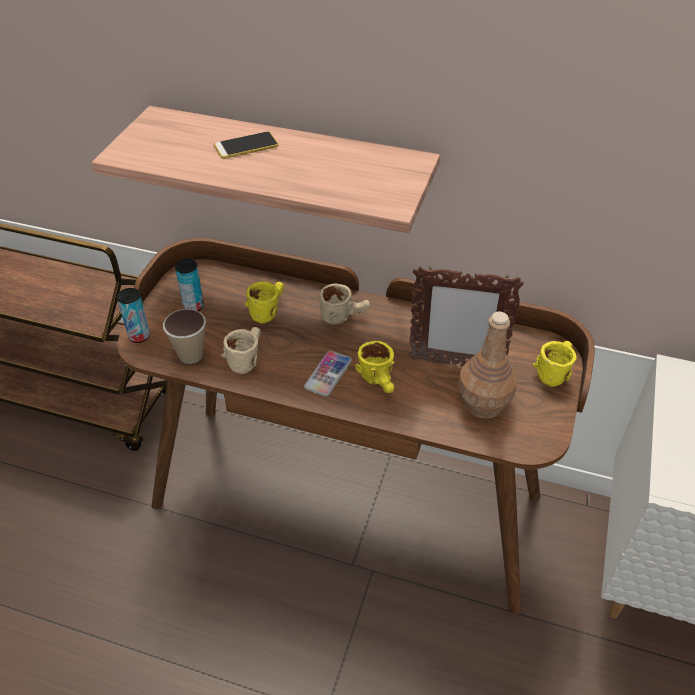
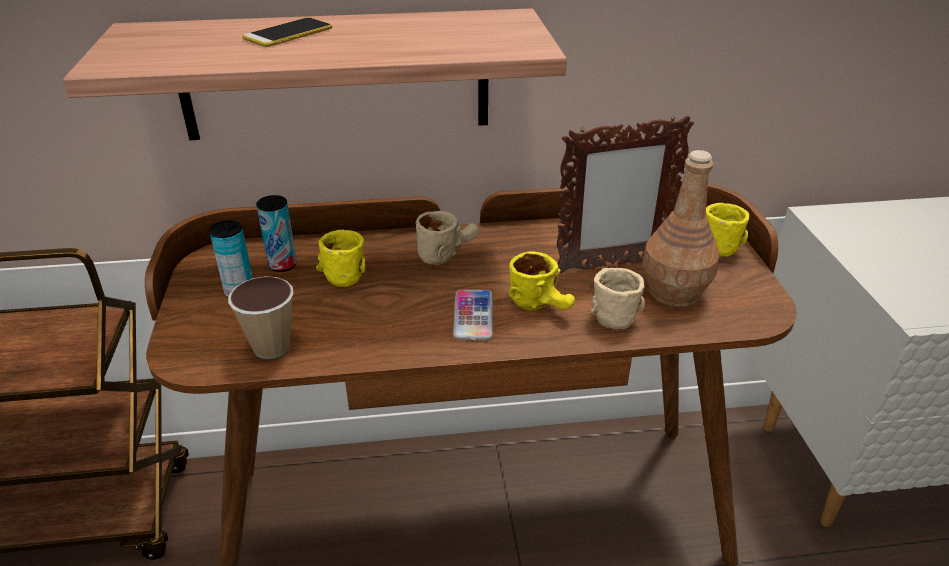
camera: 25 degrees left, 10 degrees down
(139, 336) = (179, 347): can -> can (282, 265)
(245, 357) = (352, 328): beige mug -> beige mug (608, 311)

